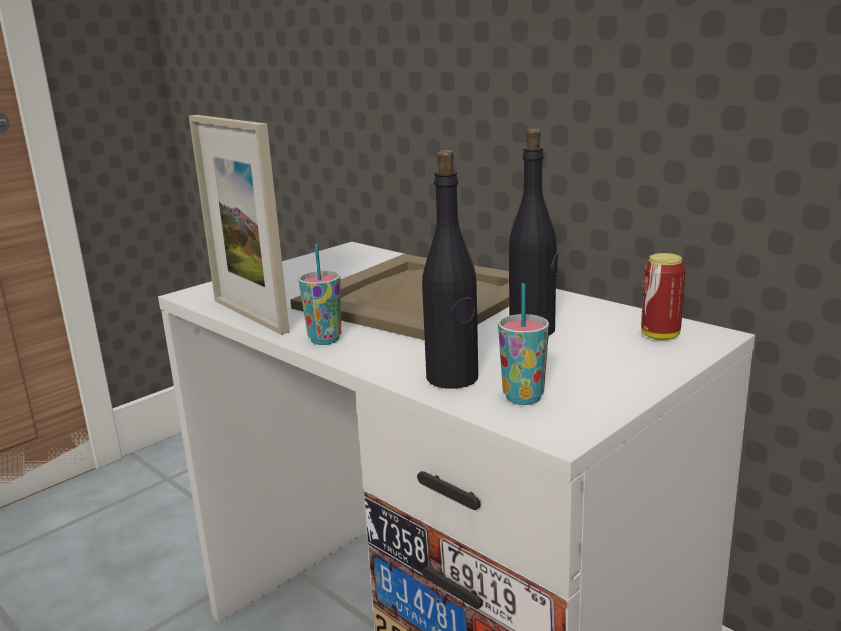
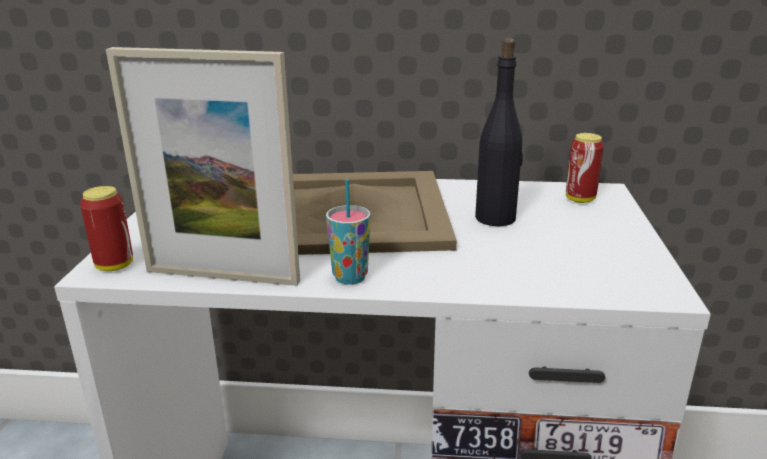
camera: 40 degrees left, 5 degrees up
(205, 293) = (114, 265): none -> can
(453, 378) = (521, 277): black bottle -> none
(523, 398) = (595, 275): cup -> none

